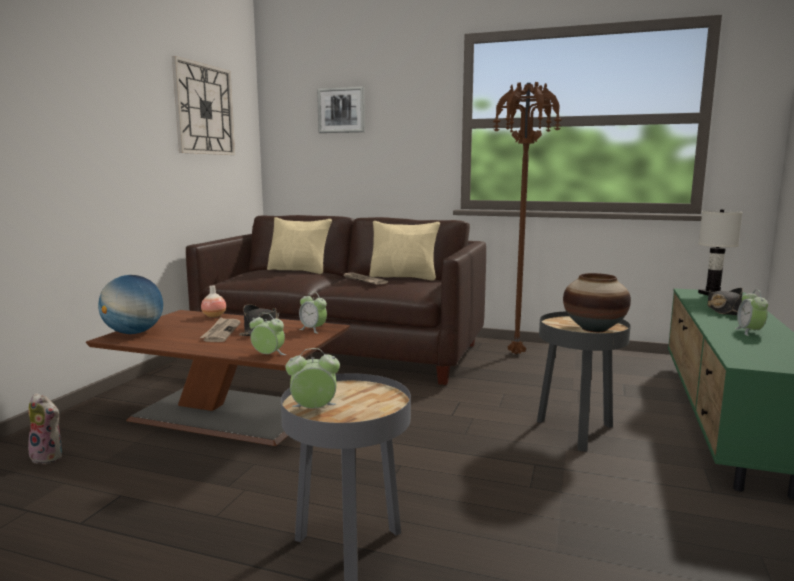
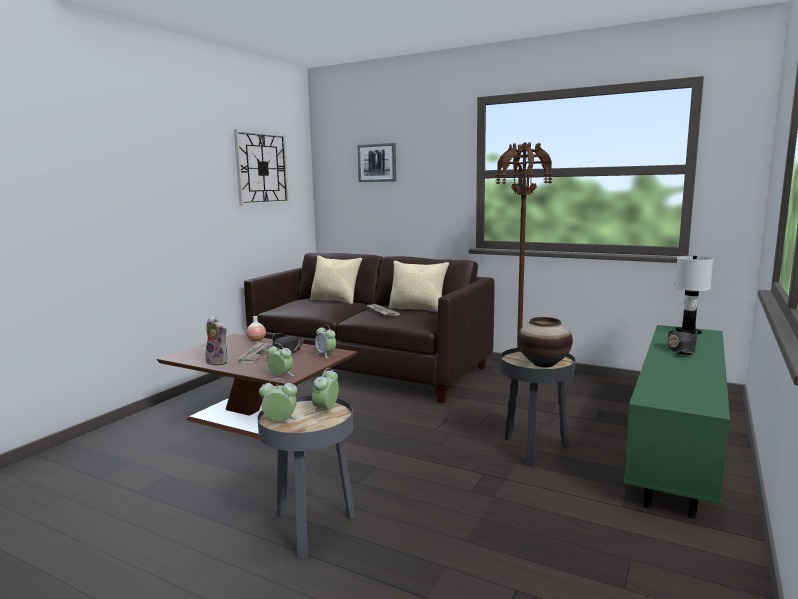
camera: 10 degrees right, 0 degrees up
(50, 456) = (127, 443): plush toy -> plush toy (219, 362)
(134, 333) = (192, 353): globe -> none
(749, 332) = (683, 372): alarm clock -> alarm clock (326, 410)

